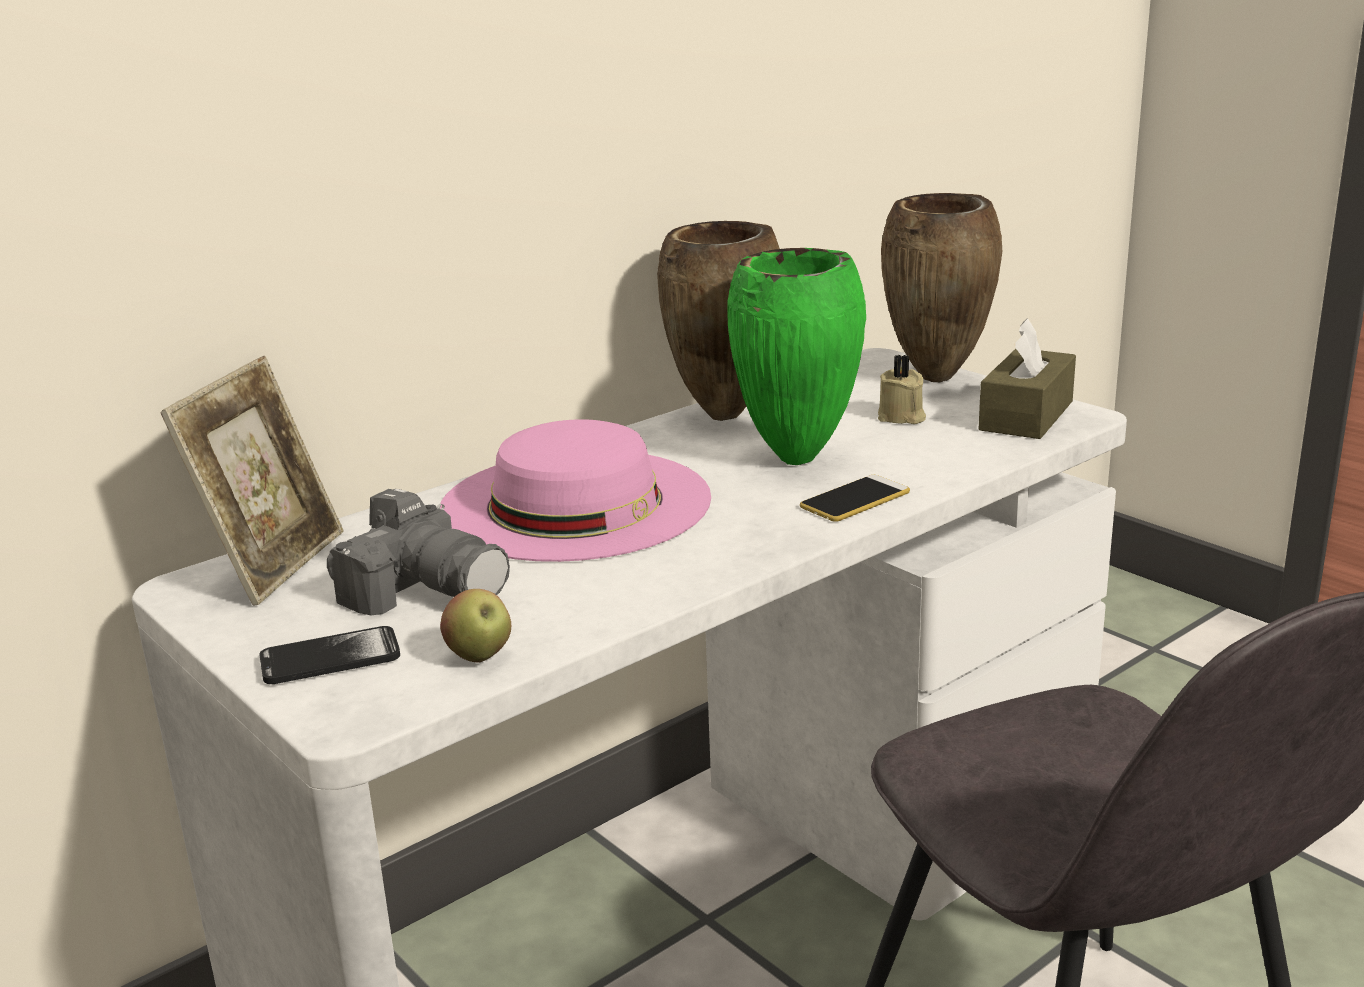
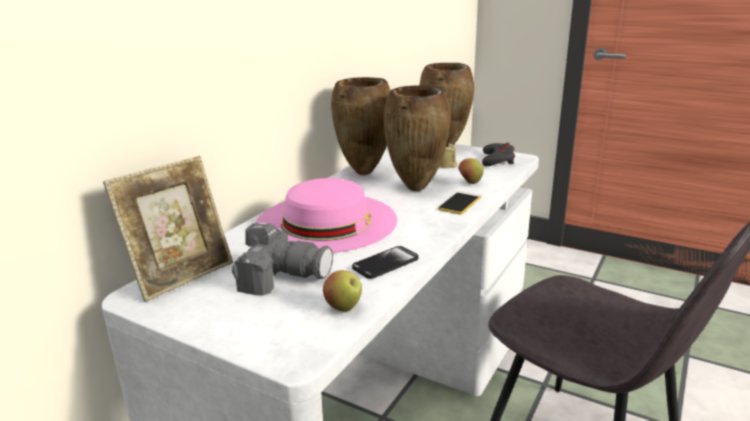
camera: 20 degrees left, 0 degrees up
(274, 564) = (182, 275): picture frame -> picture frame turned 45 degrees clockwise
(330, 659) = (258, 323): phone -> phone (385, 264)
(797, 460) = (417, 189): green vase -> brown vase
(916, 460) = (470, 183): none -> apple
(1026, 416) = (497, 159): brown tissue box -> grey game controller

